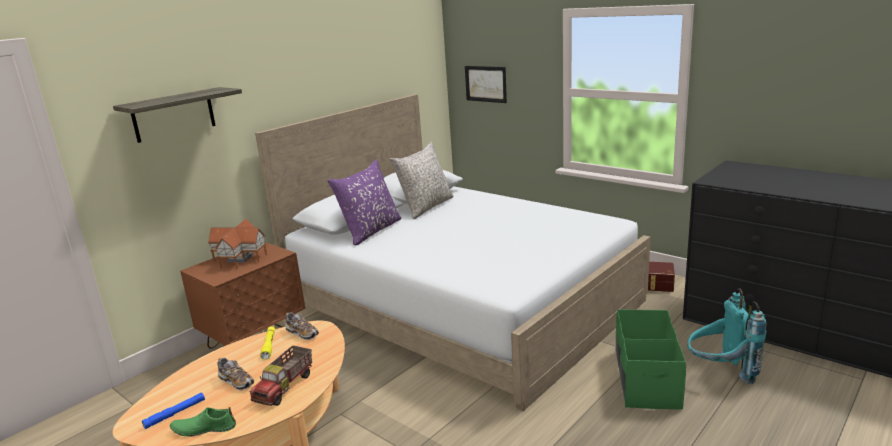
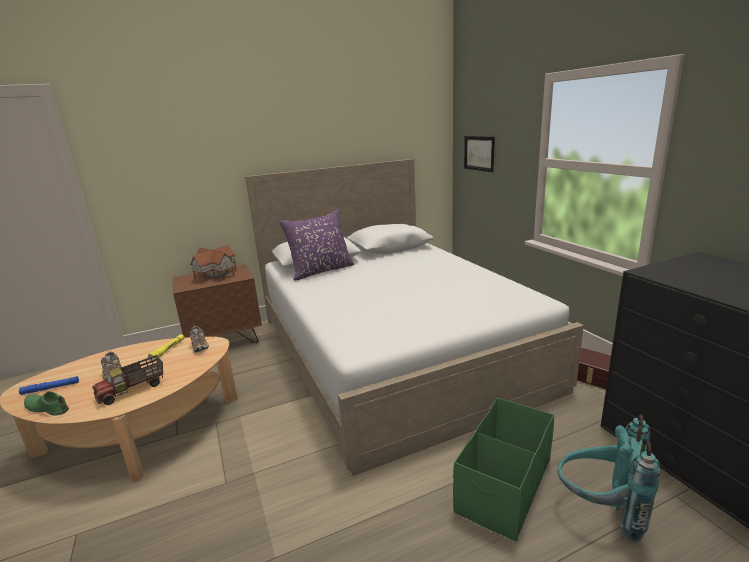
camera: 25 degrees right, 0 degrees up
(173, 115) = (173, 154): shelf -> none
(426, 207) = (386, 258): grey pillow -> none

